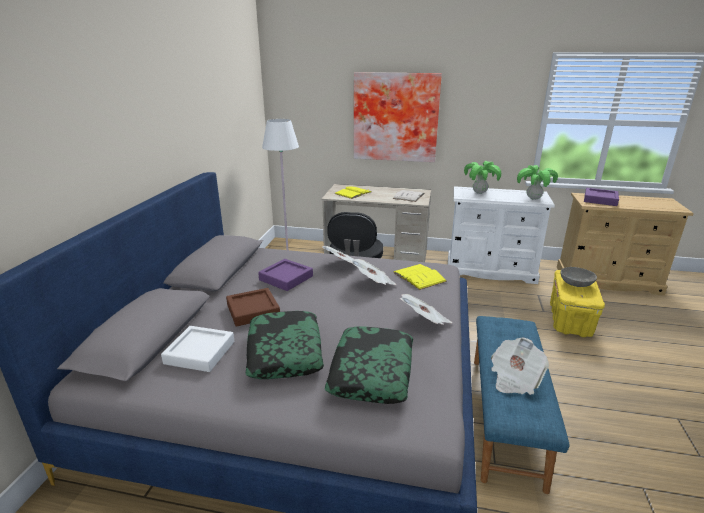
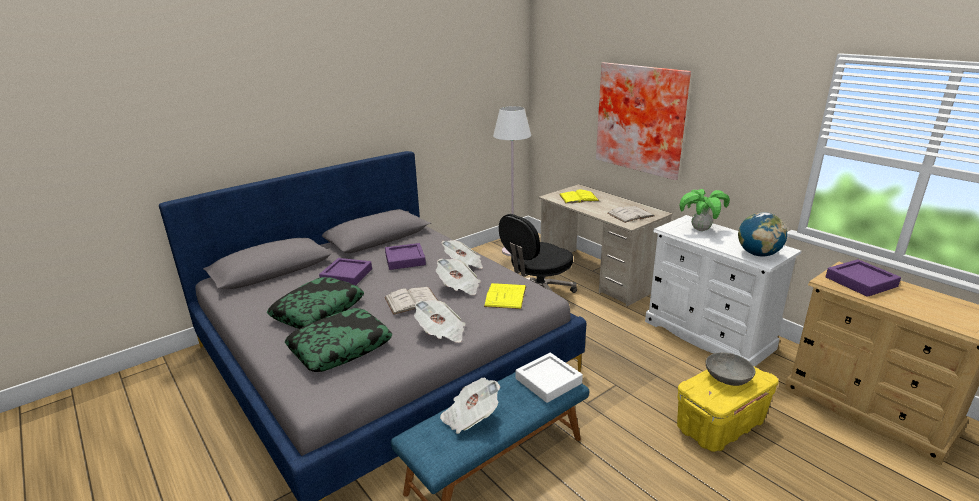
camera: 40 degrees right, 0 degrees up
(200, 352) = (279, 290): white tray -> white tray (548, 381)
(253, 310) = (346, 275): brown tray -> purple tray
(357, 307) = (412, 300): none -> white book
(534, 198) = (758, 254): potted plant -> globe

